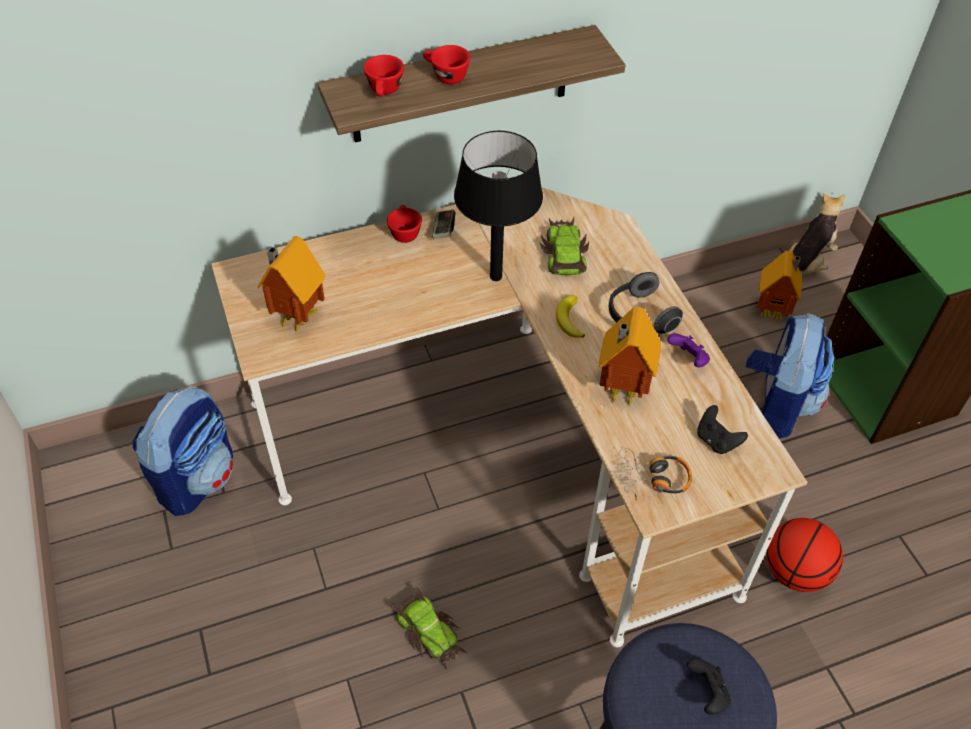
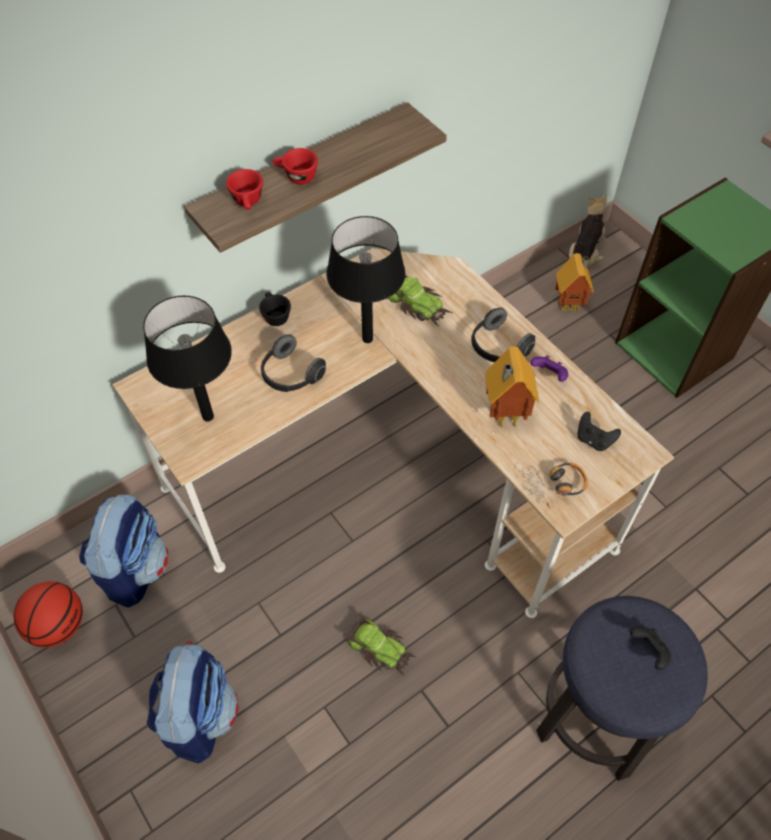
camera: 15 degrees left, 5 degrees up
(296, 317) = (207, 416): toy house -> black table lamp
(399, 295) = (290, 375): none -> headphones
(404, 232) = (274, 315): red cup -> black cup
(443, 230) = (308, 306): game controller -> none
(564, 252) = (417, 303): toy car -> toy car turned 150 degrees clockwise
(569, 319) = (441, 363): banana -> none
(777, 404) = (595, 382): backpack -> backpack (199, 715)
(795, 571) = (650, 518): basketball -> basketball (58, 625)

